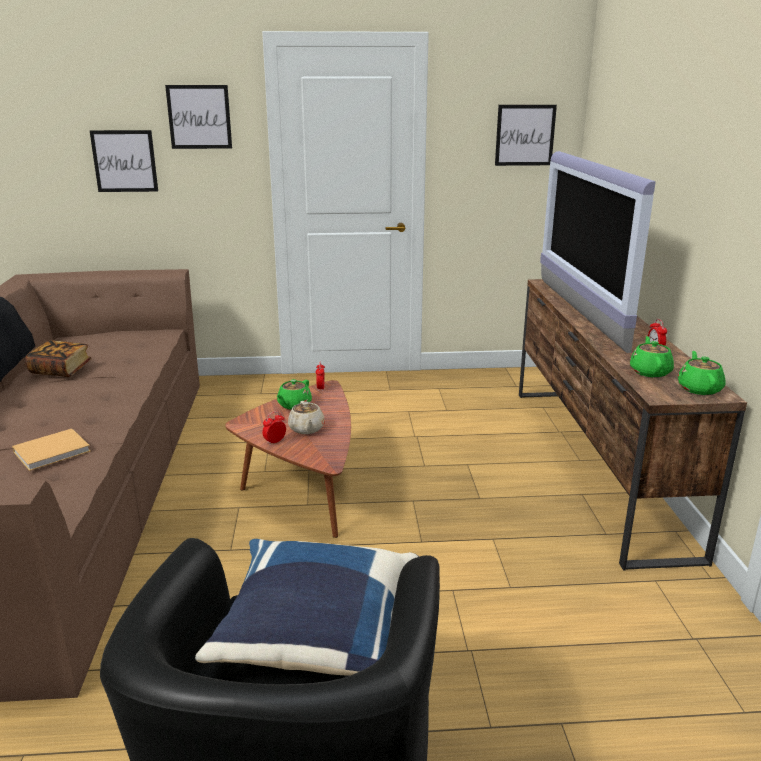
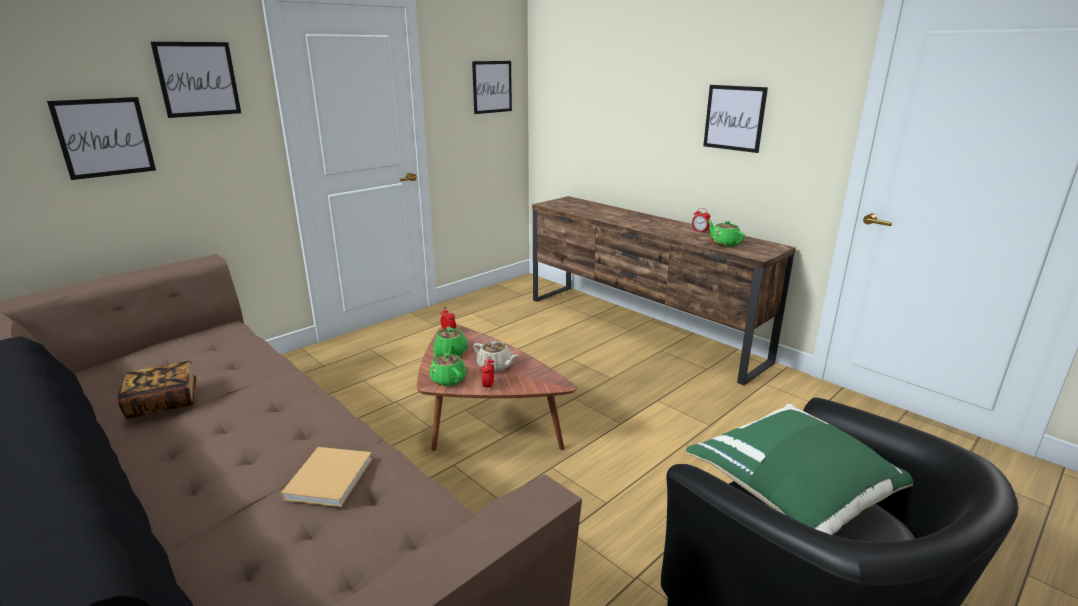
camera: 40 degrees left, 0 degrees up
(316, 635) = (794, 493): blue pillow -> green pillow
(577, 312) = (610, 218): television -> none
(699, 389) = (763, 246): green teapot -> green teapot (447, 379)
(719, 201) = (734, 118): none -> picture

